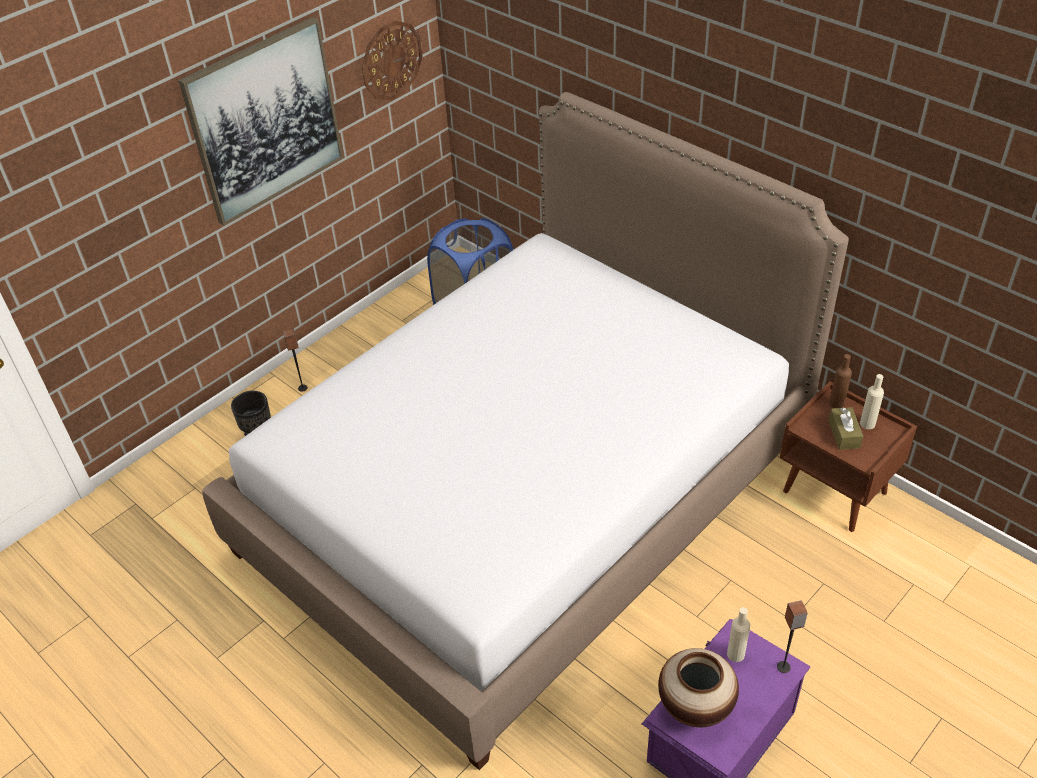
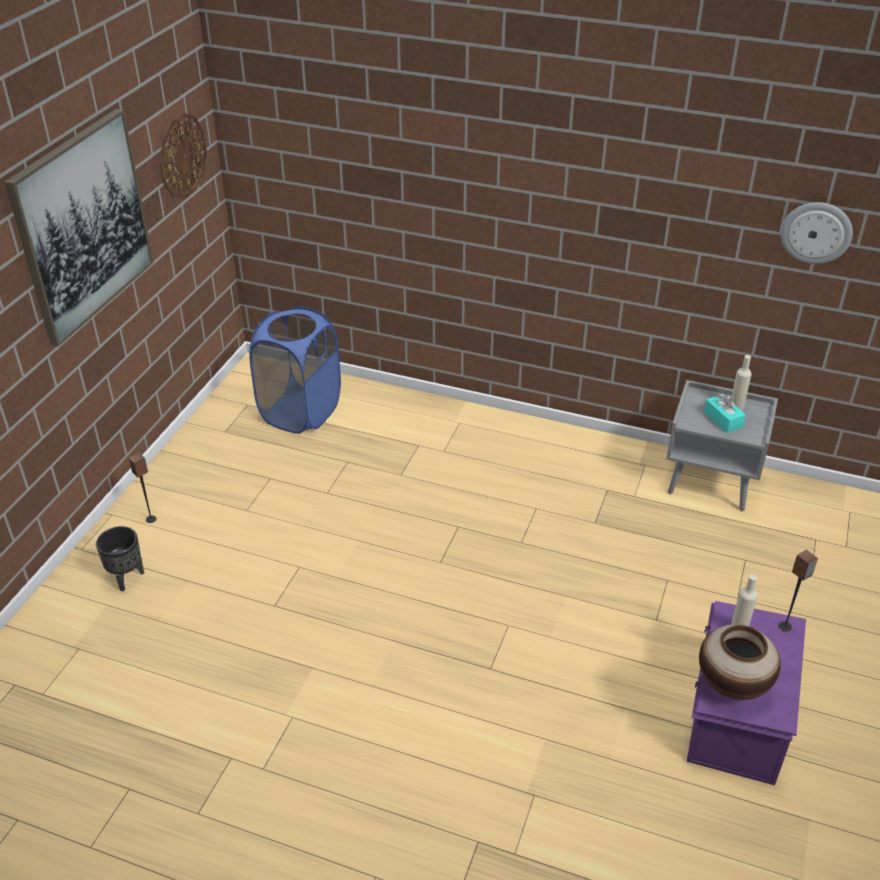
camera: 25 degrees left, 5 degrees down
(525, 497) = (440, 561): bed -> none
(836, 403) = (701, 397): brown bottle -> none
(836, 492) = (711, 482): brown nightstand -> grey nightstand
(844, 434) = (723, 420): brown tissue box -> turquoise tissue box
(965, 264) = (816, 232): none -> wall clock

